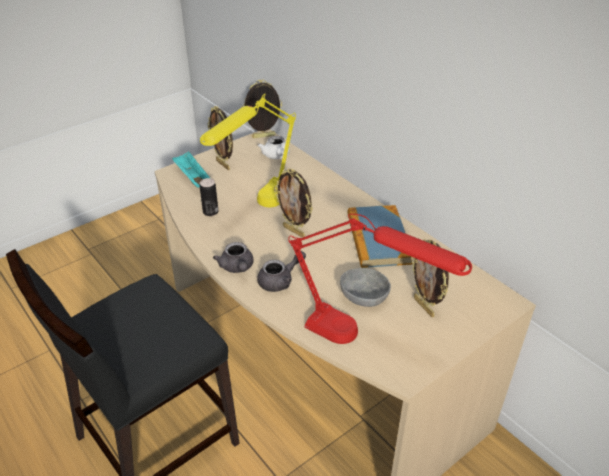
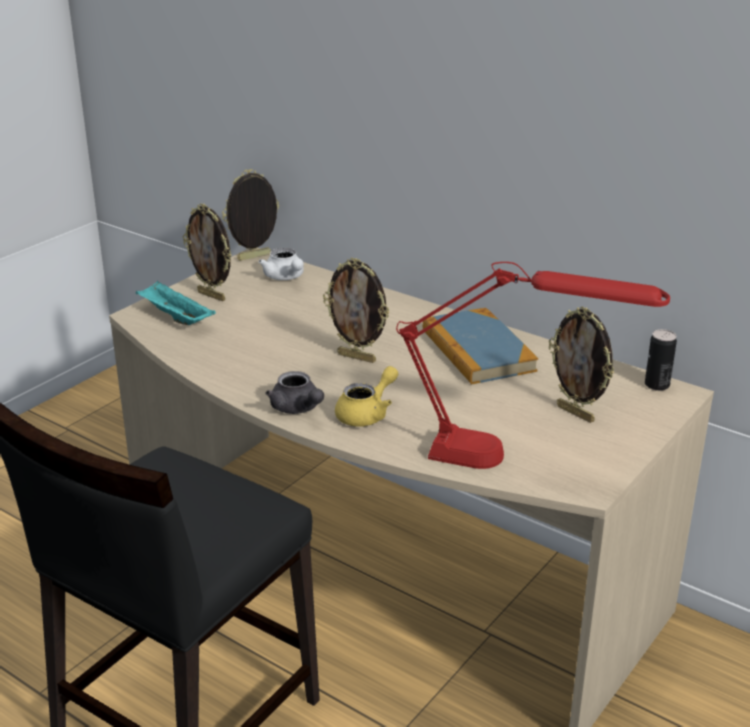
camera: 15 degrees left, 10 degrees down
(210, 212) = (223, 352): can -> can (657, 385)
(258, 209) = (292, 340): yellow table lamp -> none
(280, 281) = (367, 414): grey teapot -> yellow teapot
(364, 297) = (491, 415): grey bowl -> none

